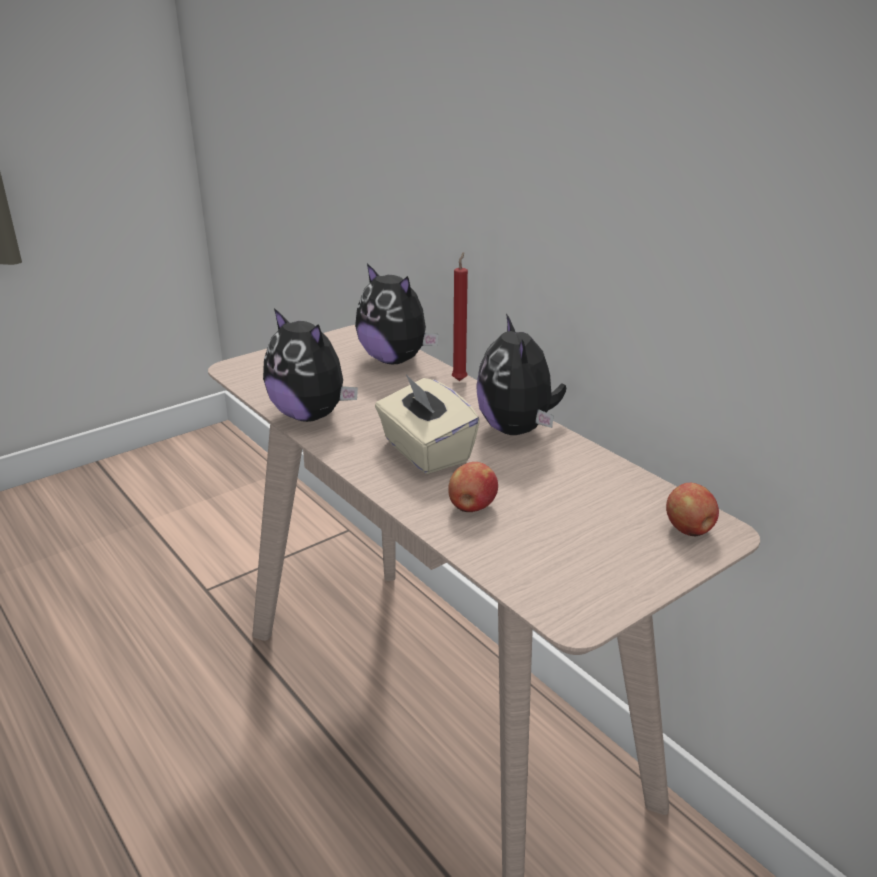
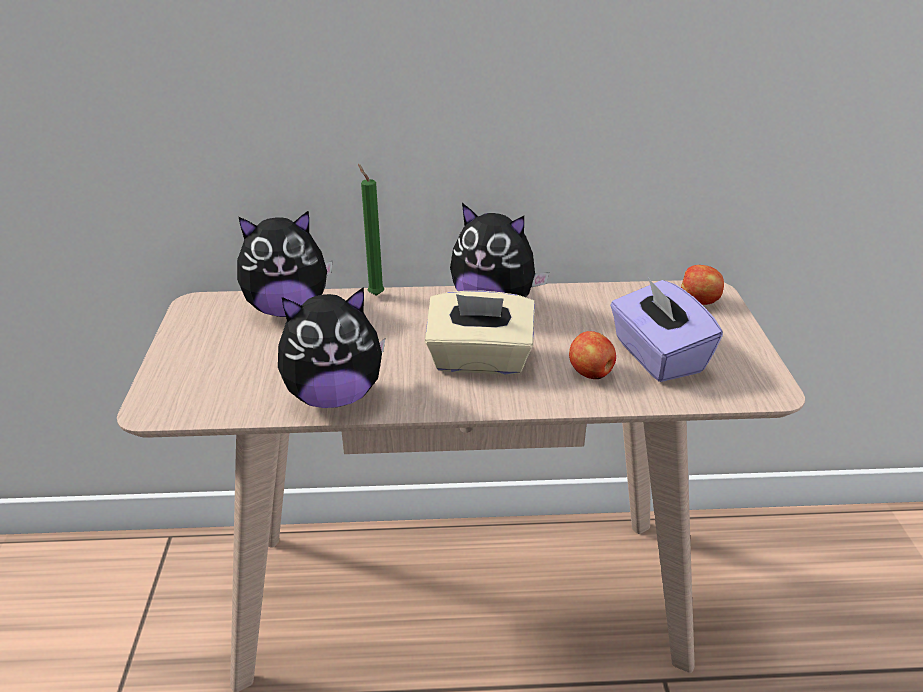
camera: 55 degrees left, 5 degrees up
(460, 379) = (374, 294): red candle -> green candle
(546, 533) = (657, 356): none -> purple tissue box

